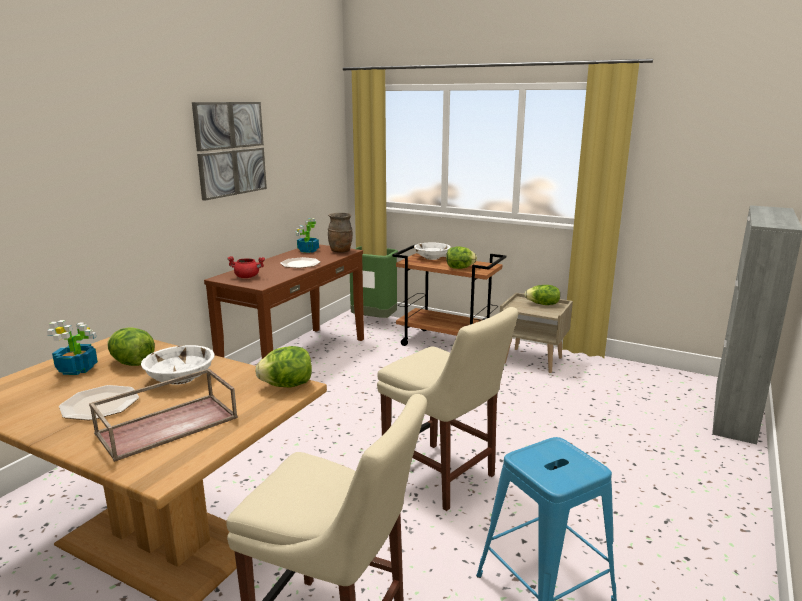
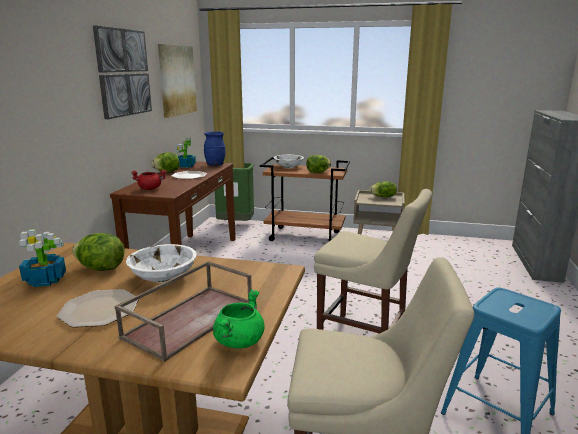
camera: 15 degrees left, 0 degrees up
(193, 452) = (239, 340): none -> green cooking pot
(287, 385) = (271, 271): lettuce -> lettuce (167, 172)
(307, 152) = (177, 80): none -> picture
(341, 251) = (215, 165): brown vase -> blue vase

